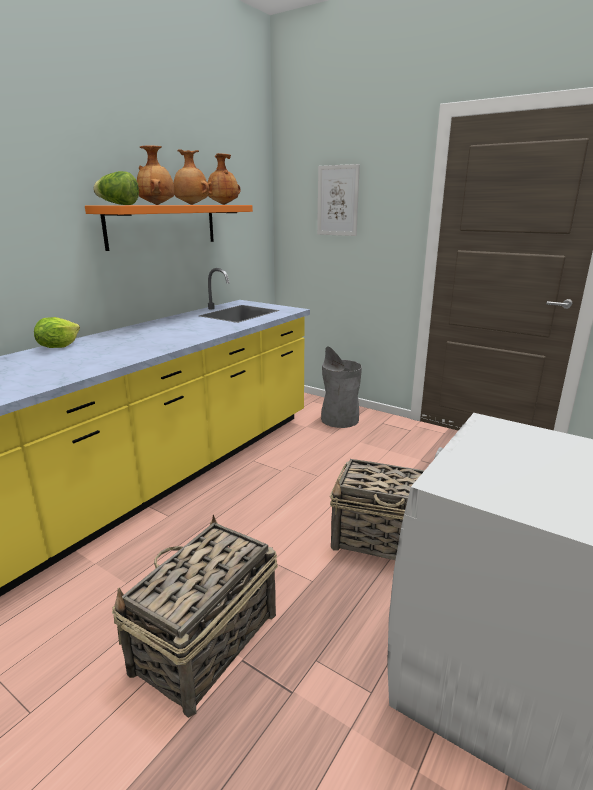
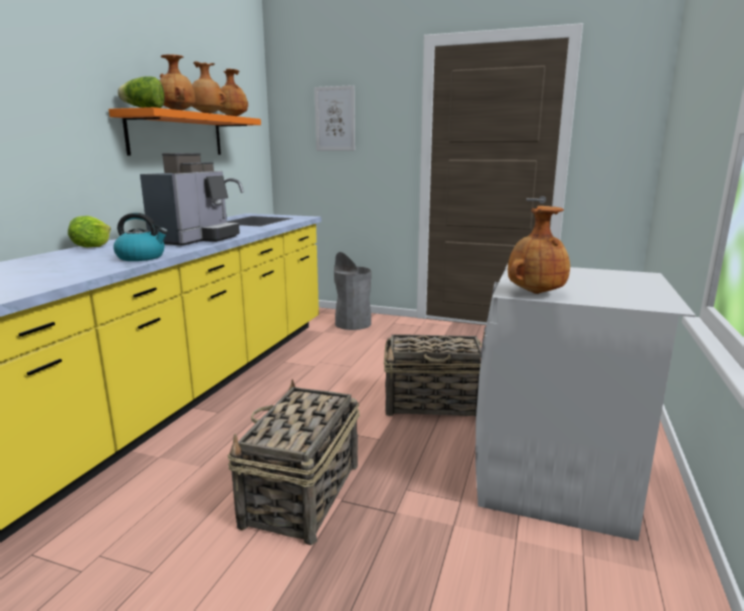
camera: 15 degrees left, 5 degrees down
(86, 368) = (142, 257): none -> kettle
(159, 341) = (196, 239): none -> coffee machine
(472, 486) = (534, 293): none -> brown vase

